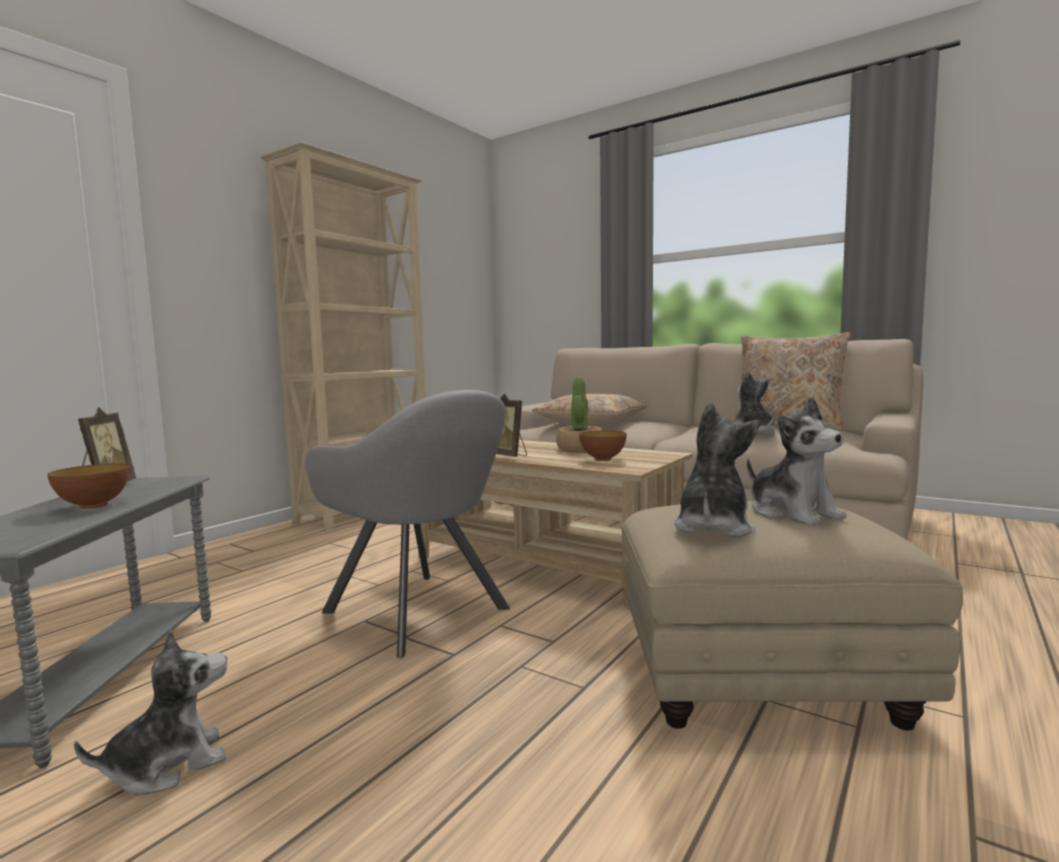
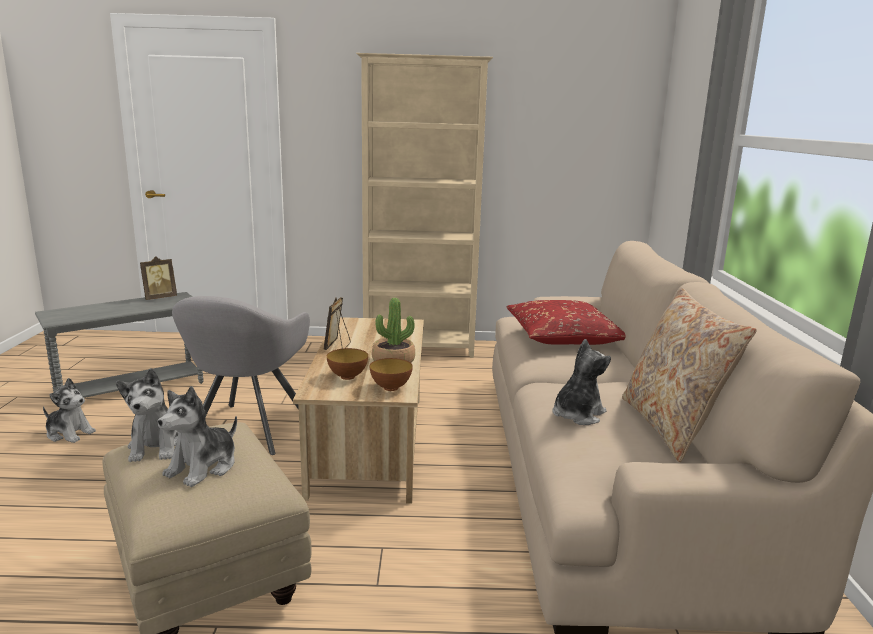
camera: 55 degrees right, 10 degrees up
(93, 506) = (121, 309): bowl -> bowl (390, 388)
(591, 422) = (563, 336): beige pillow -> red pillow
(712, 527) = (157, 446): plush toy -> plush toy turned 90 degrees clockwise

